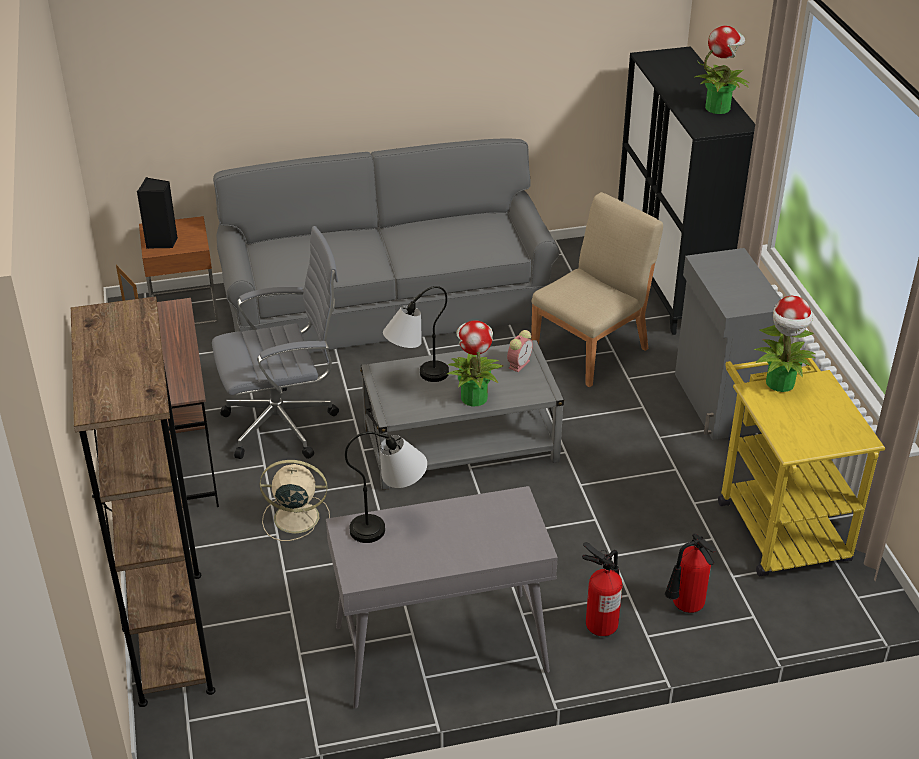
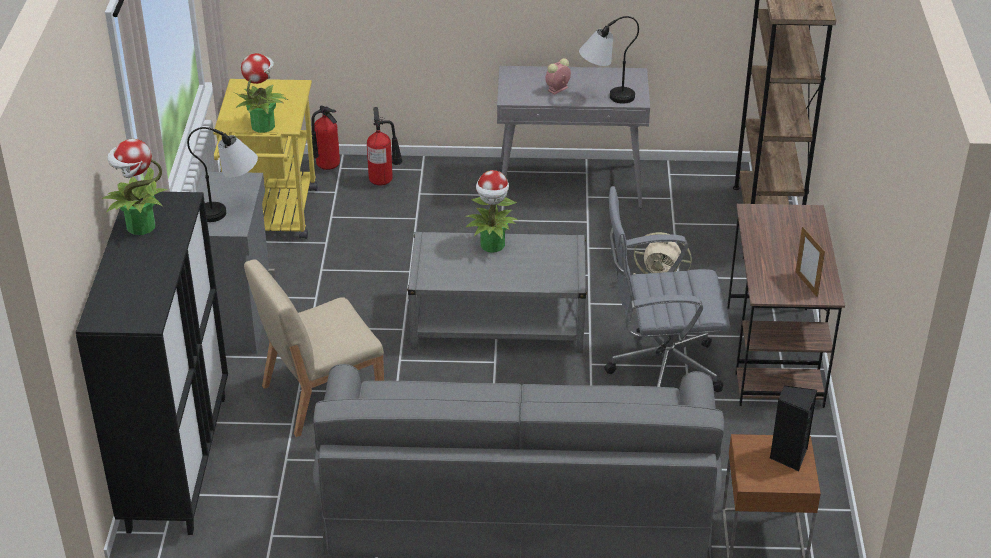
camera: 165 degrees left, 0 degrees up
(415, 378) = (538, 271): table lamp -> table lamp (232, 211)
(519, 363) = (436, 268): alarm clock -> alarm clock (557, 89)
(602, 623) = (449, 181): fire extinguisher -> fire extinguisher (326, 168)

